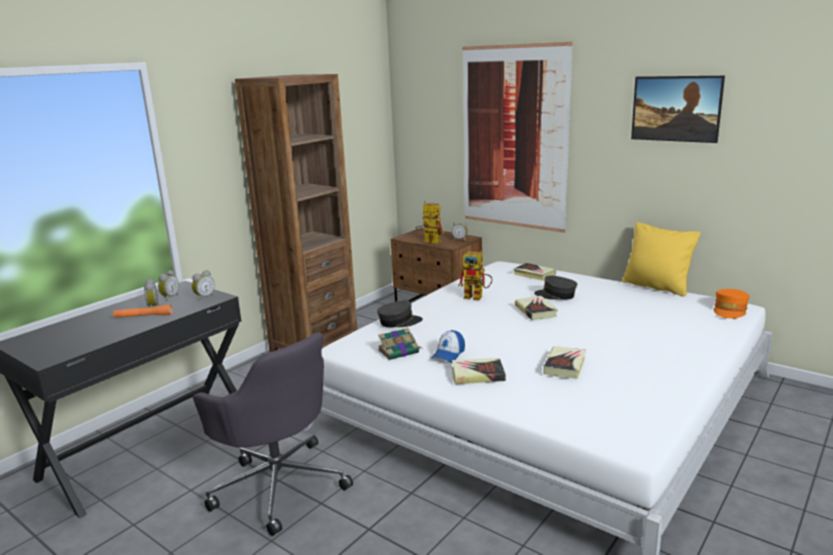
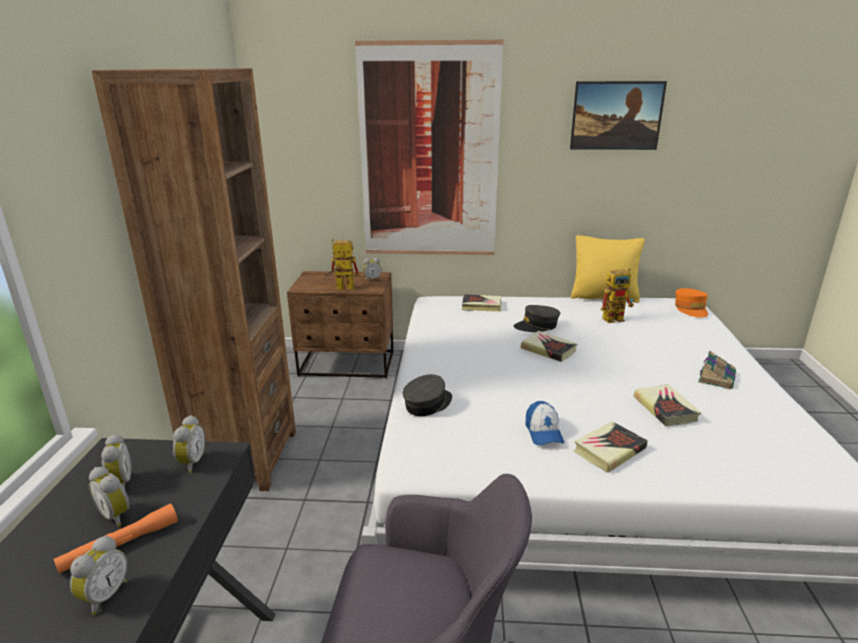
camera: 35 degrees left, 5 degrees up
(120, 328) = (104, 596): none -> alarm clock
(399, 351) = (486, 447): book -> book (716, 377)
(477, 297) = (466, 346): toy robot -> toy robot (616, 318)

